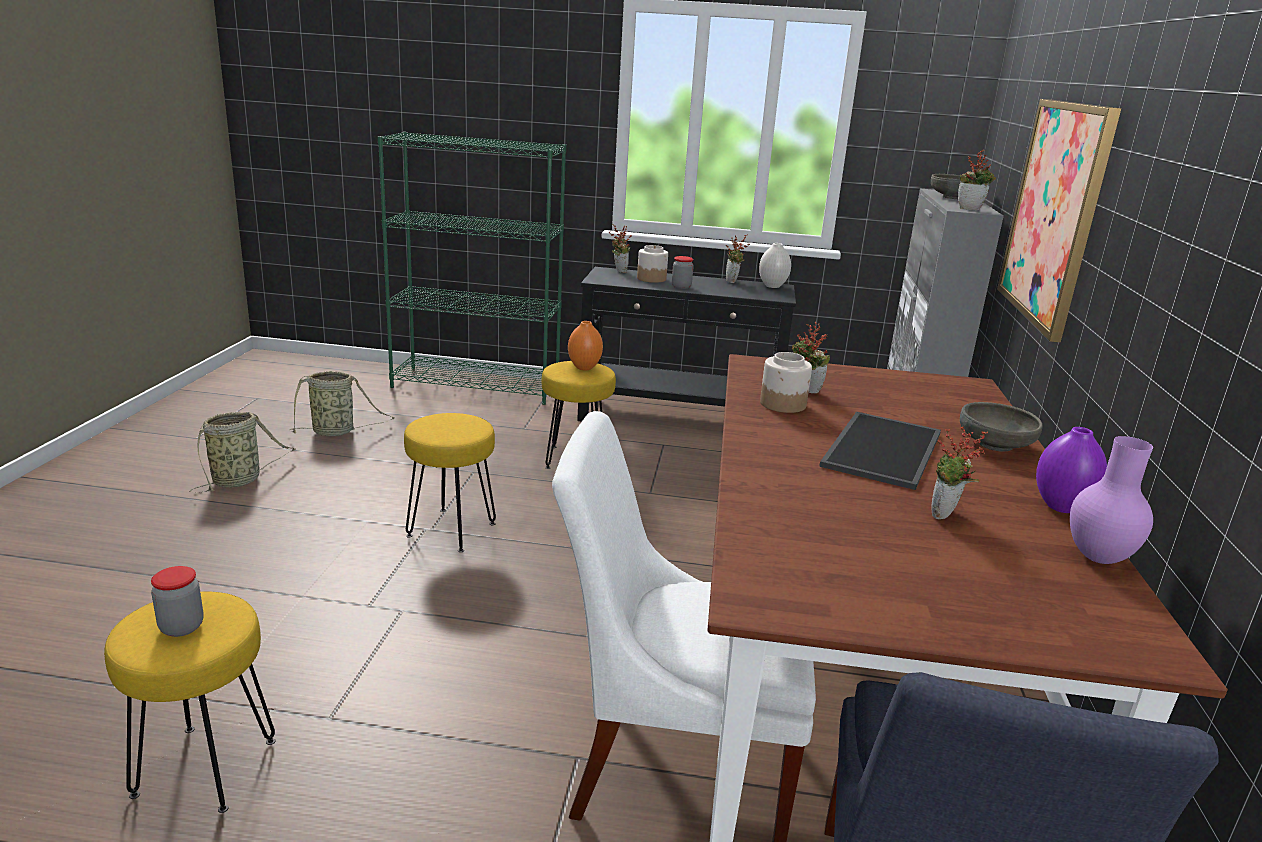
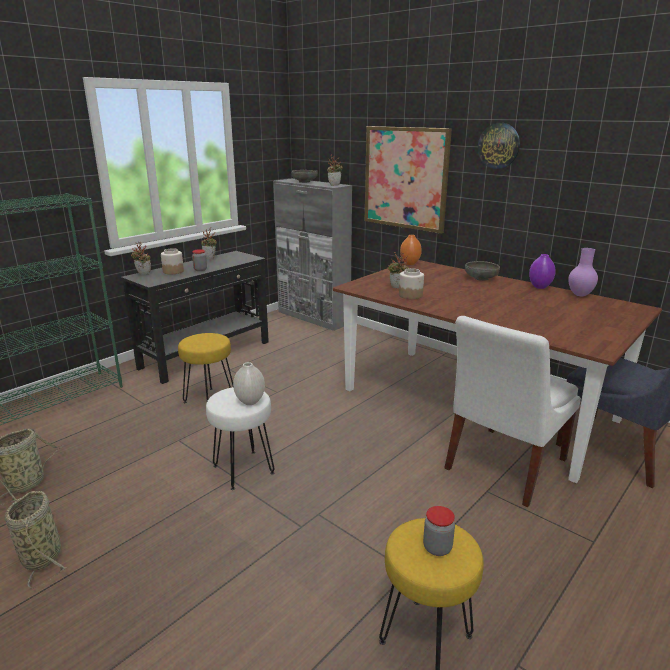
camera: 55 degrees left, 0 degrees up
(450, 530) = (243, 470): yellow stool -> white stool
(583, 368) = (203, 338): orange vase -> orange vase (410, 264)
(772, 286) = (231, 254): white vase -> white vase (249, 402)
(880, 448) = (472, 294): tray -> none
(945, 516) = (540, 303): potted plant -> none
(1161, 155) = (499, 146): none -> wall clock

